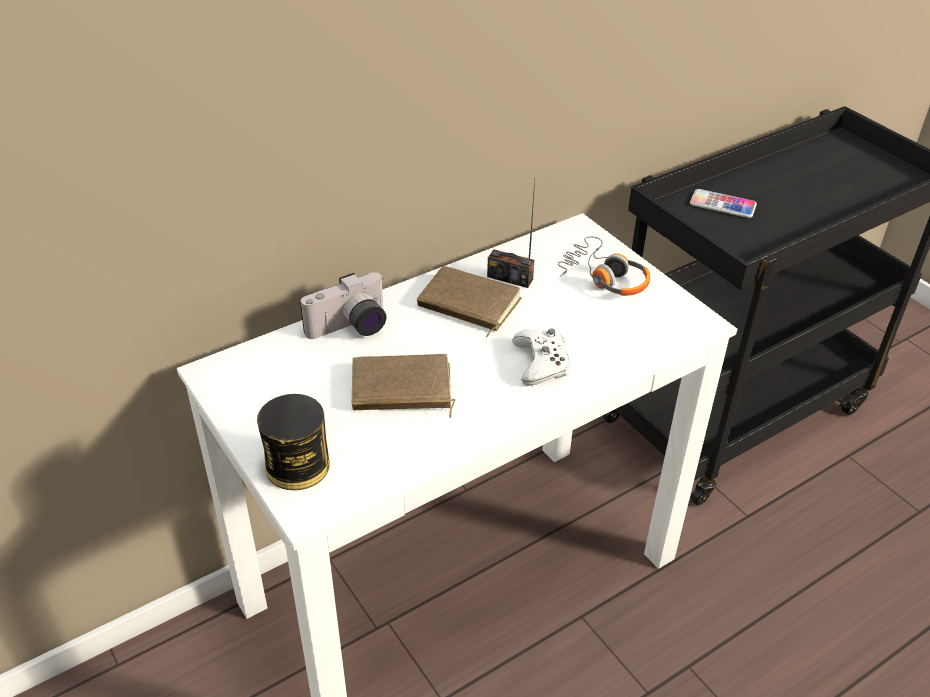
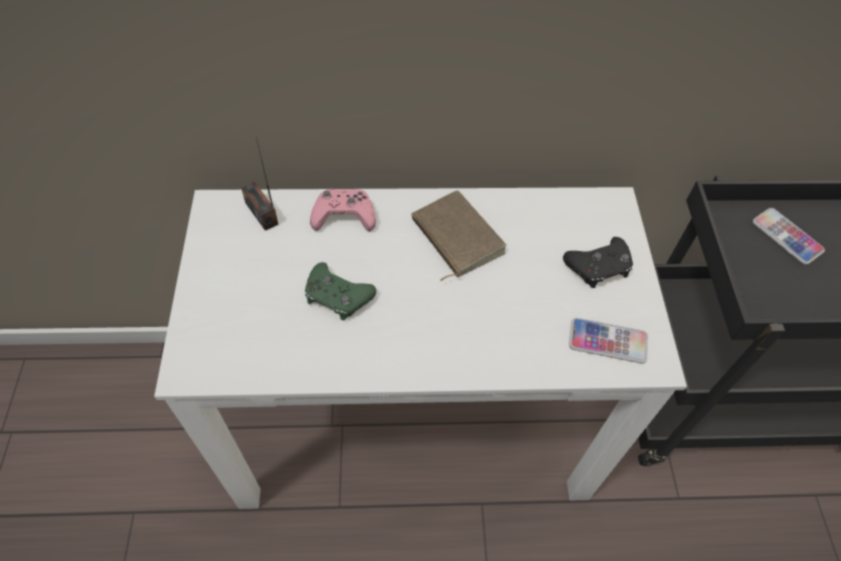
camera: 30 degrees right, 15 degrees up
(297, 466) = (209, 326): can -> none
(351, 329) = (344, 216): camera -> pink game controller
(401, 390) = (337, 296): brown book -> green game controller
(510, 278) = (512, 227): radio -> radio (262, 213)
(541, 363) = (472, 329): white game controller -> none
(604, 277) = (599, 267): headphones -> black game controller
(655, 324) = (607, 341): none -> phone

